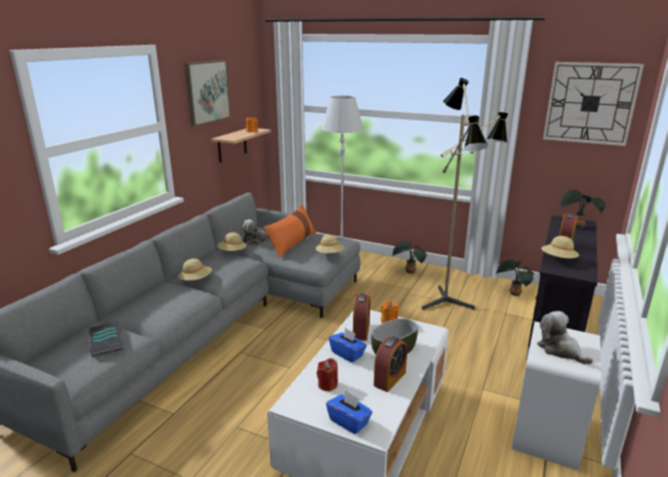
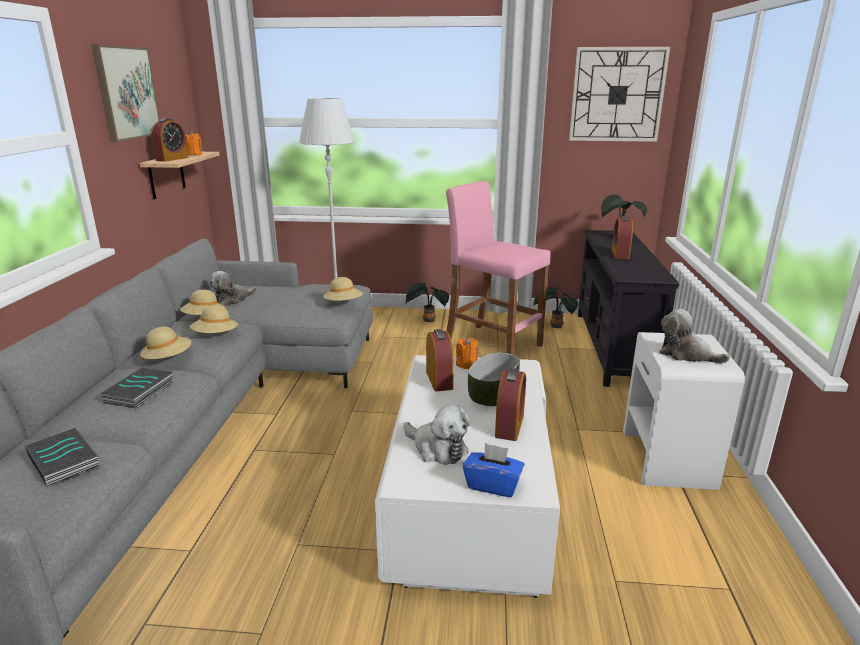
camera: 20 degrees left, 0 degrees up
(167, 302) = (140, 392): none -> book
(234, 136) = (172, 159): none -> alarm clock
(292, 243) = (284, 297): orange pillow -> none
(327, 385) = (437, 448): red candle -> plush toy
(347, 354) = (439, 408): blue tissue box -> none
(451, 301) = (492, 344): floor lamp -> pink stool
(558, 259) = (625, 268): beige hat -> beige hat (215, 336)

